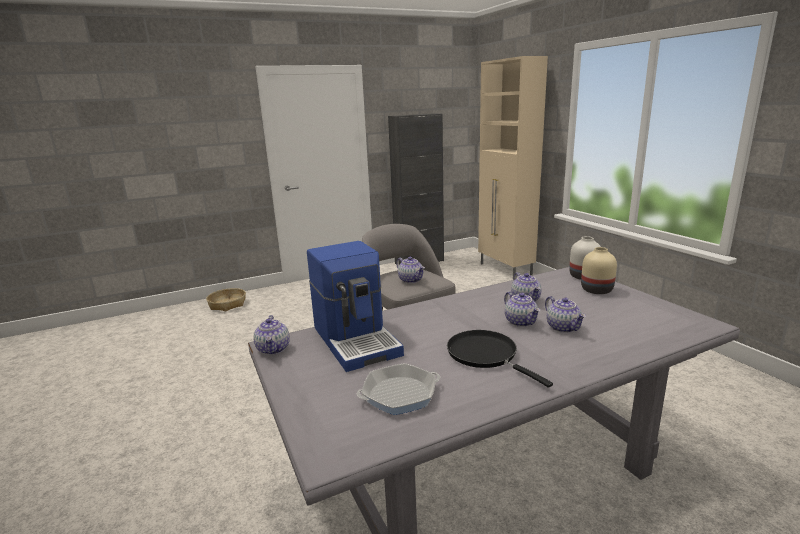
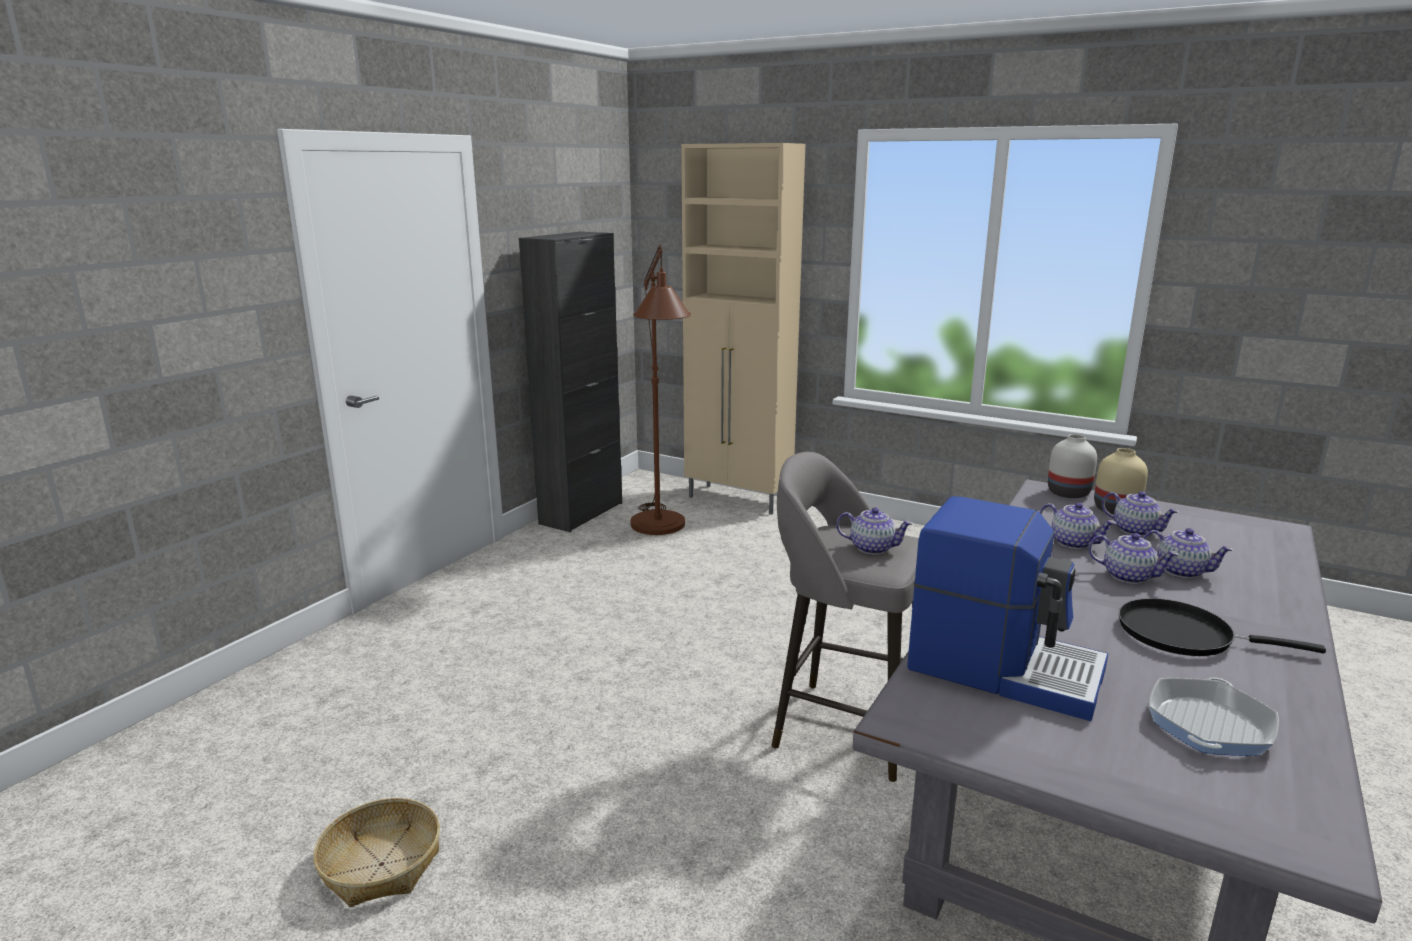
camera: 35 degrees left, 0 degrees up
(227, 304) = (274, 694): basket -> basket (381, 864)
(274, 349) = (922, 726): teapot -> teapot (1135, 530)
(445, 276) = (659, 530): none -> brown floor lamp

